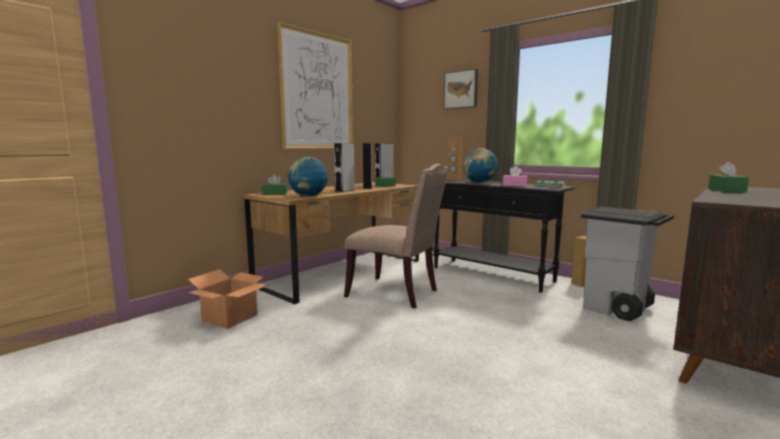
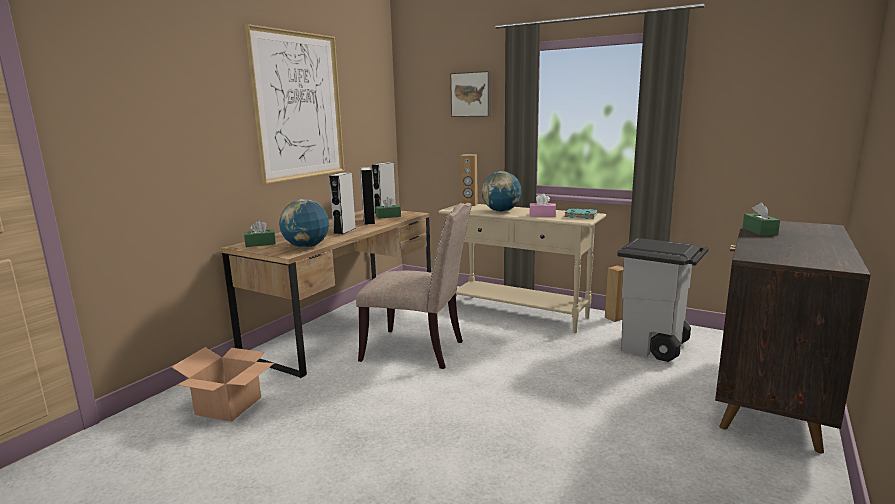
camera: 10 degrees left, 5 degrees up
(492, 275) = (519, 314): black console table -> beige console table

